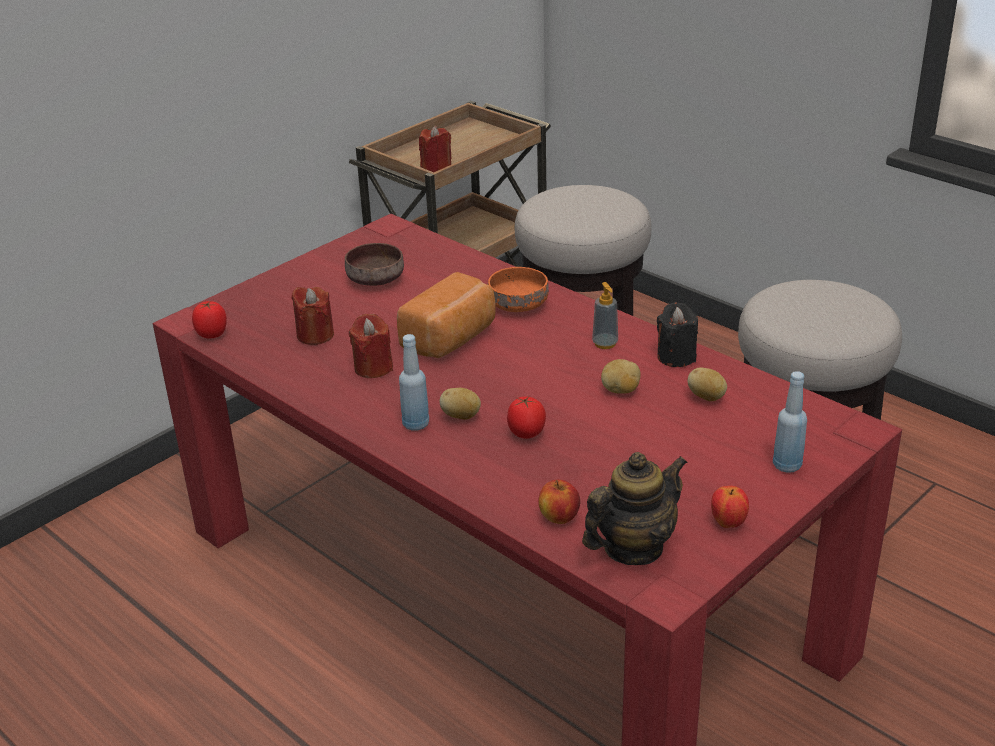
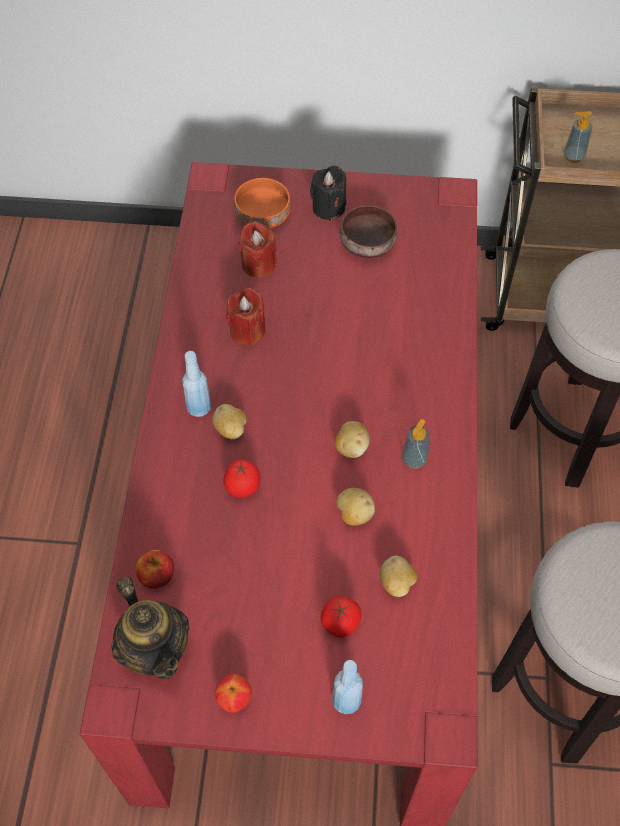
camera: 50 degrees right, 25 degrees up
(212, 334) = (207, 205): tomato -> tomato (340, 624)
(436, 167) = (573, 156): red candle -> soap dispenser
(452, 339) = (329, 351): bread -> none
(518, 304) = (419, 360): orange bowl -> orange bowl (264, 214)
(557, 366) = (351, 447): none -> potato
(633, 548) = (156, 649): teapot -> teapot turned 45 degrees clockwise
(676, 357) = (440, 524): black candle -> black candle (328, 208)

